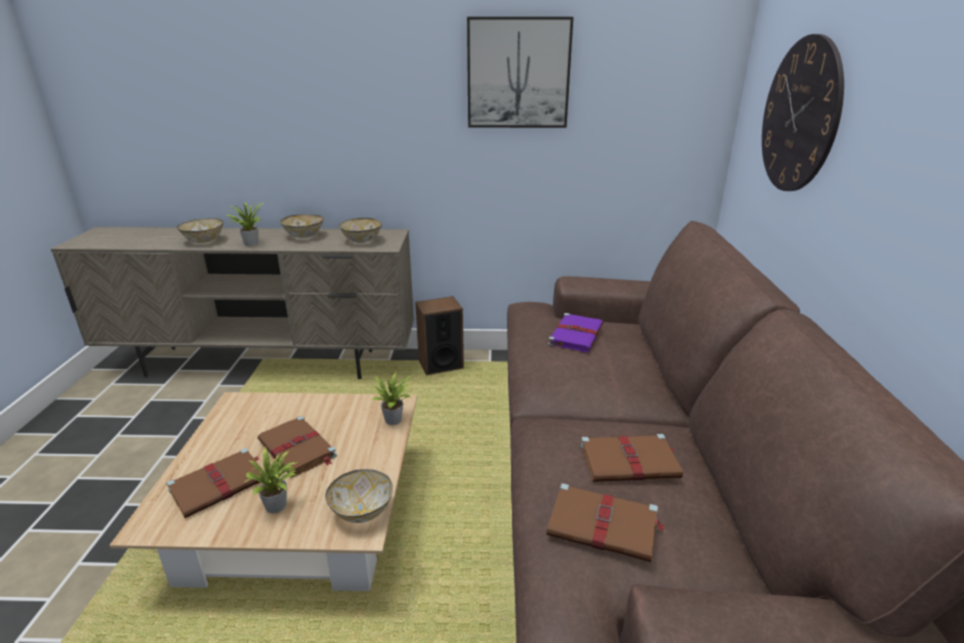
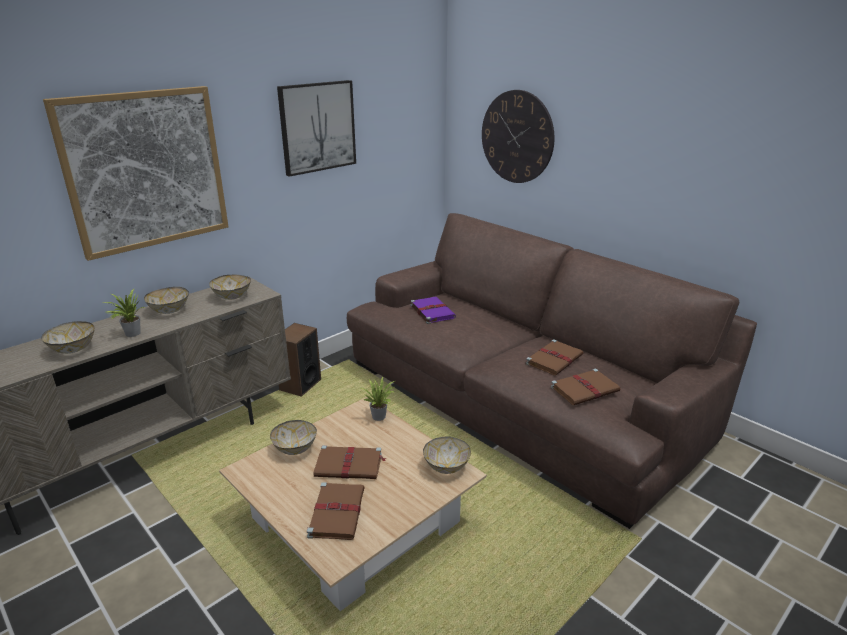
camera: 45 degrees left, 0 degrees up
(278, 506) = (397, 496): potted plant -> none
(291, 407) = (295, 448): none -> bowl
(310, 93) = (146, 170): none -> picture

